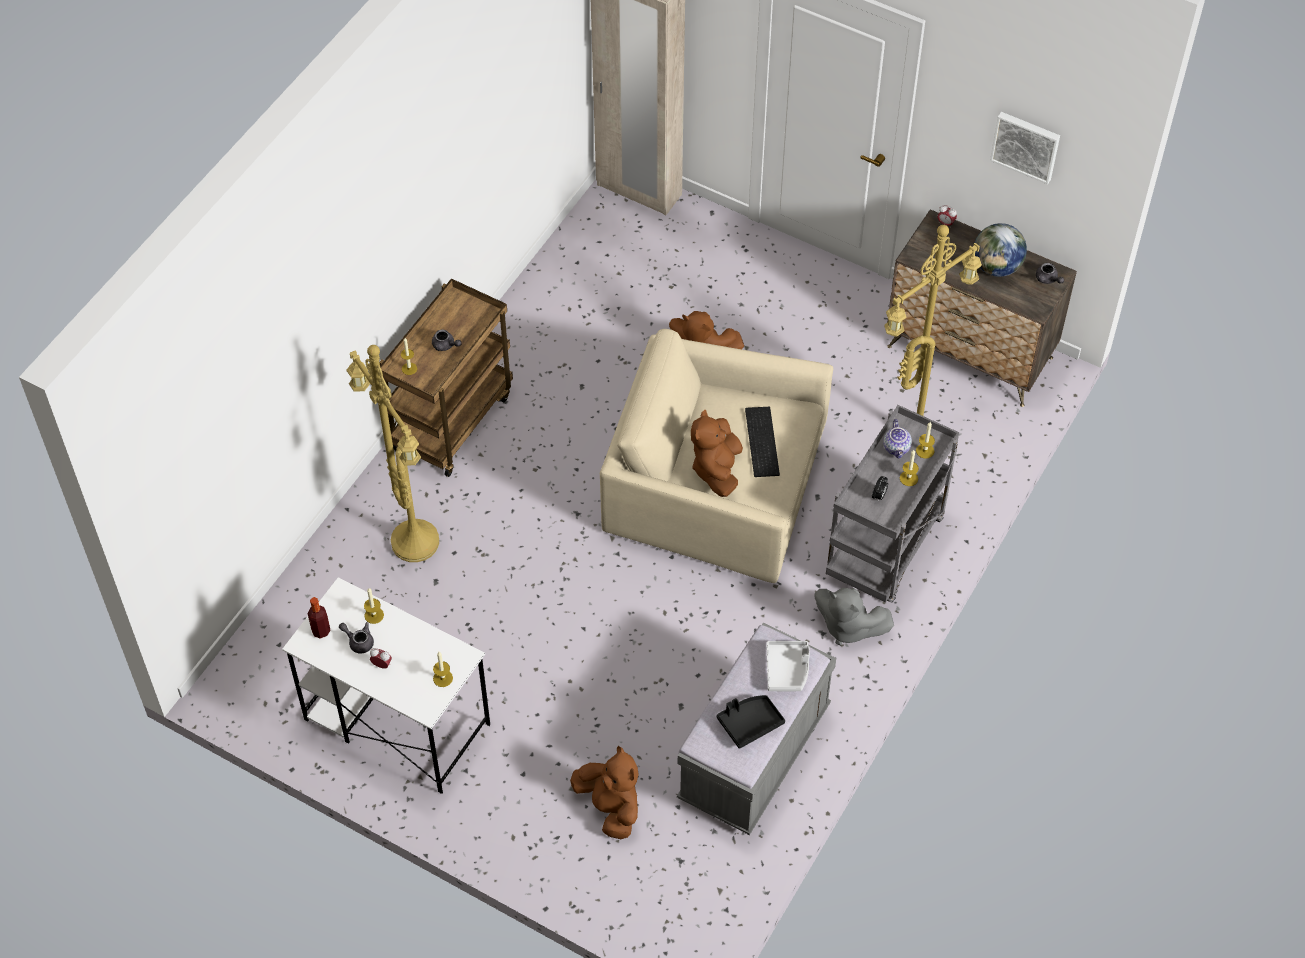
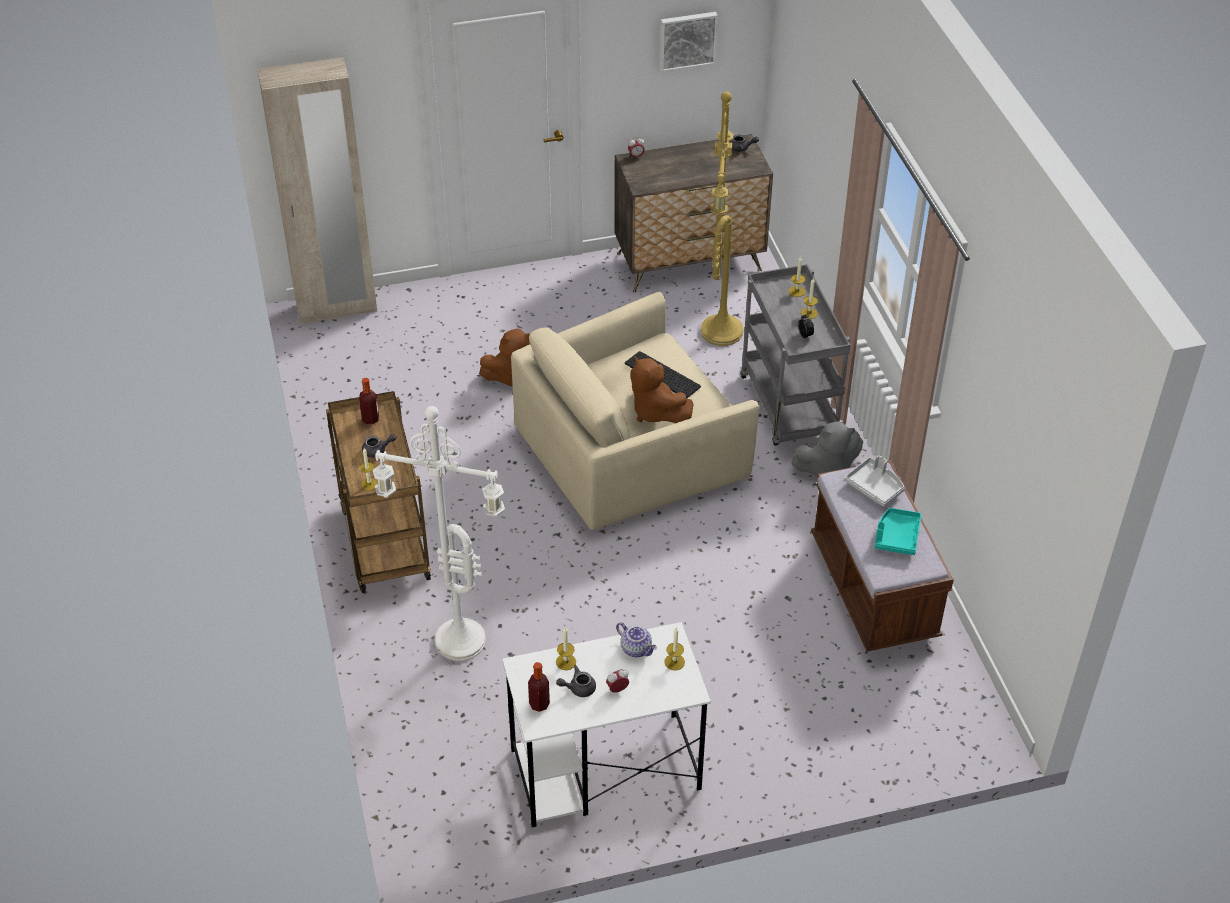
camera: 45 degrees left, 10 degrees down
(411, 542) = (457, 643): yellow floor lamp -> white floor lamp
(470, 315) = (370, 419): none -> bottle
(610, 807) = (827, 698): brown plush toy -> none
(749, 723) = (896, 536): black tray -> turquoise tray
(754, 755) = (873, 589): grey bench -> brown bench
(897, 448) = (778, 301): teapot -> teapot (637, 648)
(996, 267) = (701, 161): globe -> none

